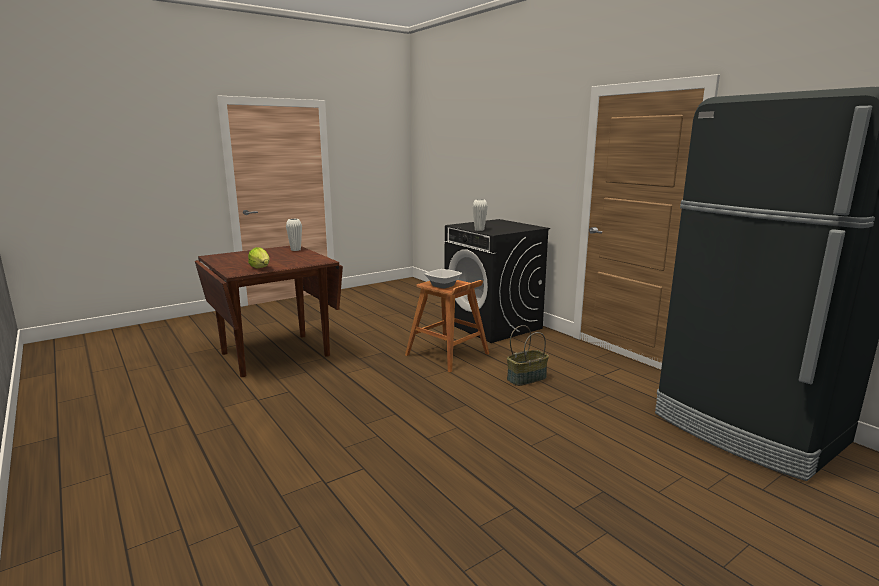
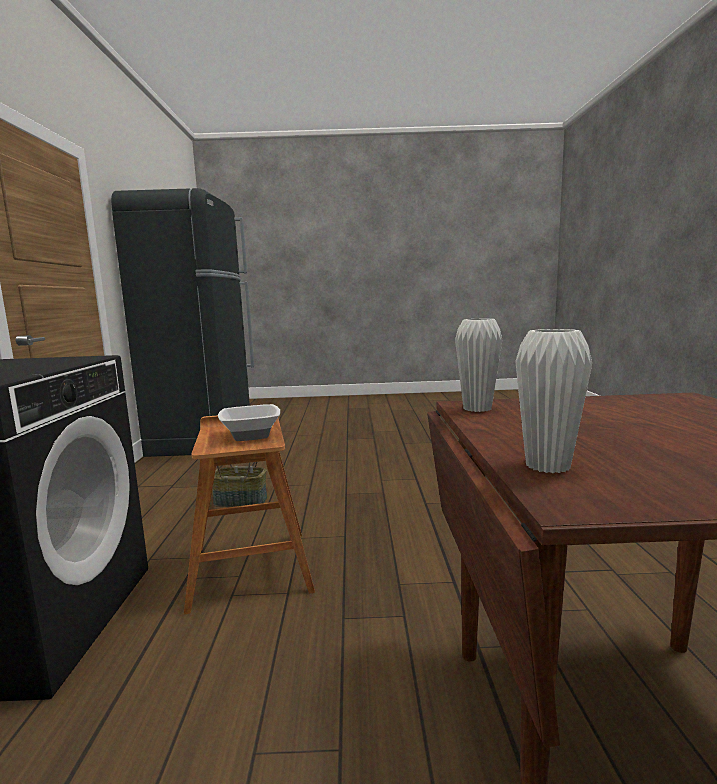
camera: 145 degrees left, 5 degrees down
(261, 268) = (631, 403): lettuce -> none
(479, 230) = (59, 364): white vase -> white vase (477, 408)

